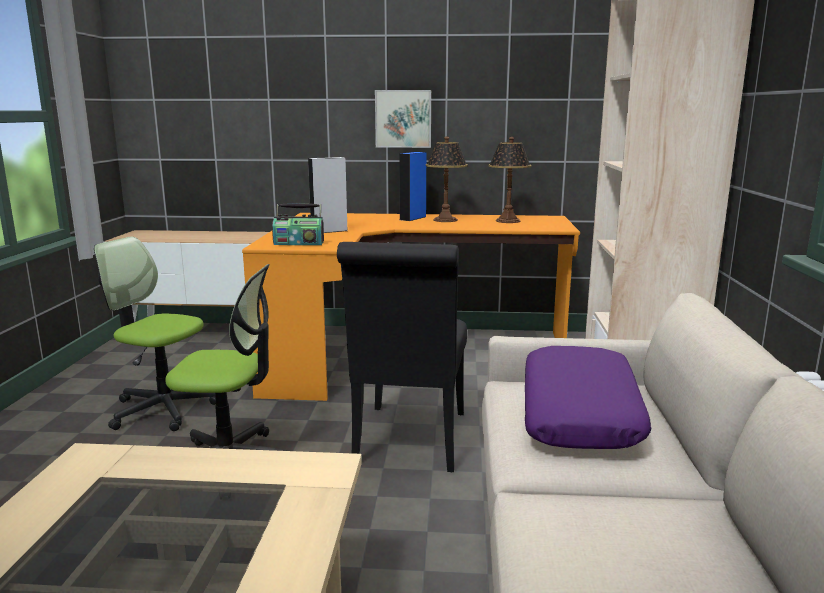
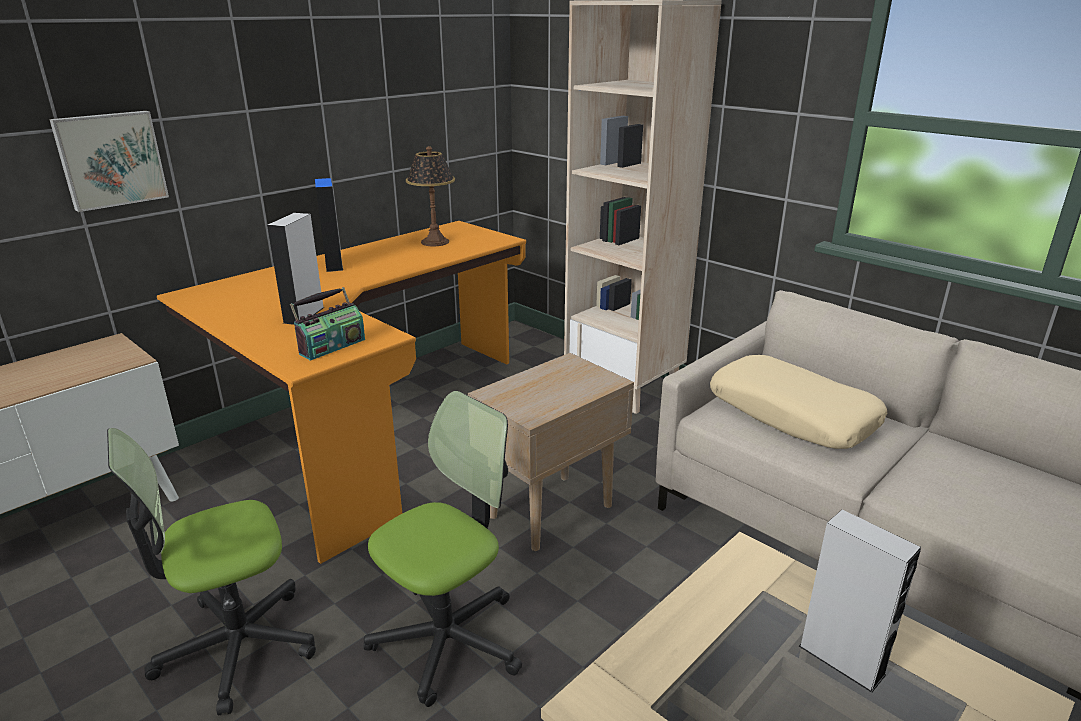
camera: 50 degrees left, 10 degrees up
(221, 543) = (841, 660): none -> grey speaker
(403, 119) = (275, 135): picture -> picture (110, 159)
(409, 443) = (549, 512): black chair -> beige side table
(445, 220) = (374, 257): table lamp -> none
(580, 414) = (792, 415): purple pillow -> beige pillow

